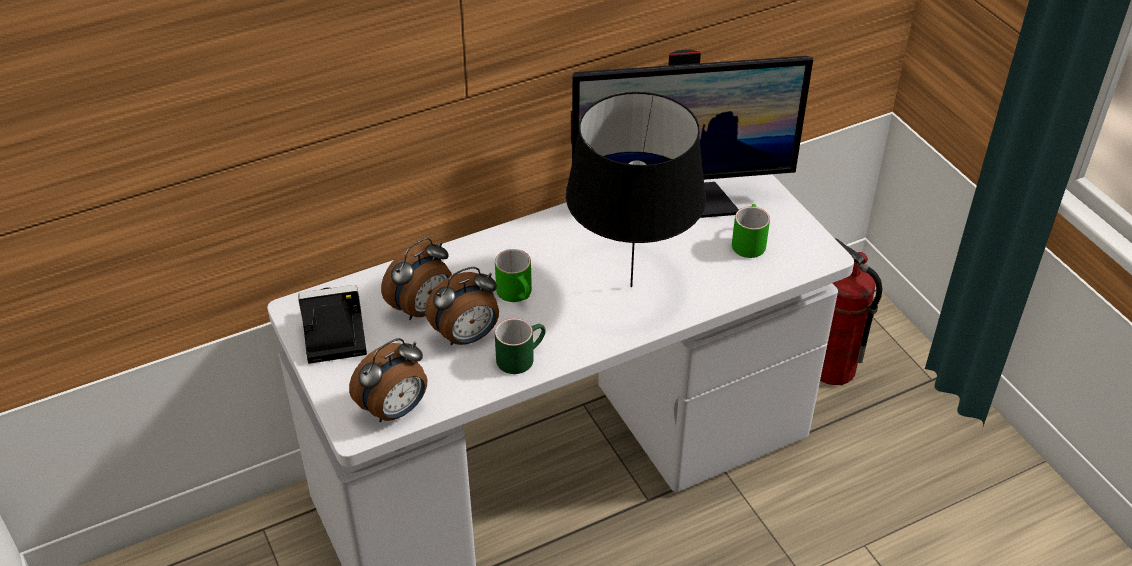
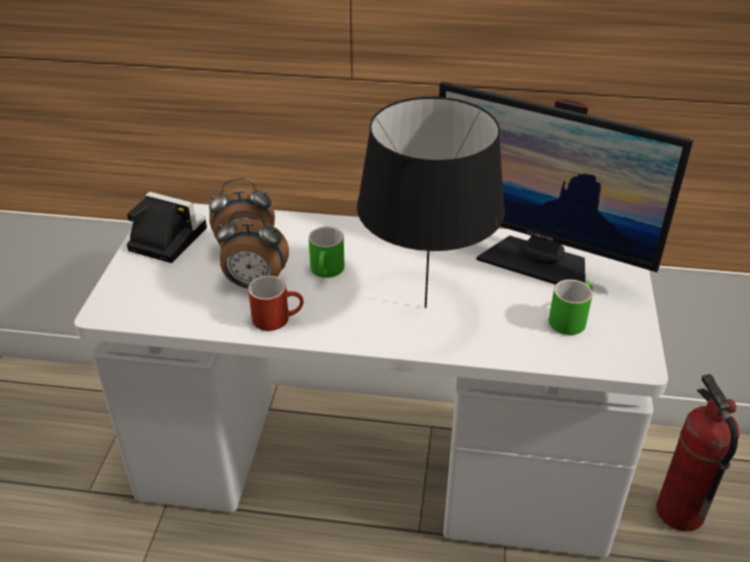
camera: 35 degrees right, 5 degrees down
(395, 410) = (145, 311): alarm clock -> none
(521, 356) = (278, 318): green mug -> red mug

